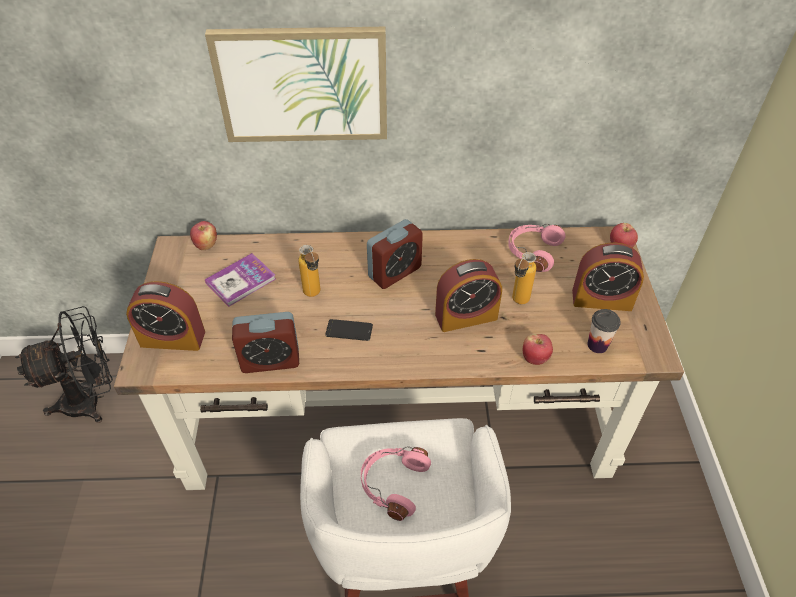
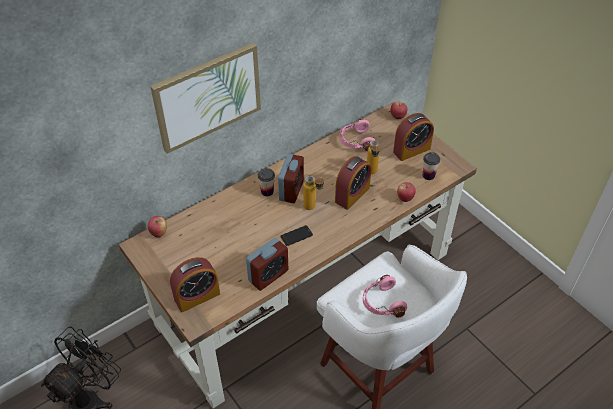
camera: 35 degrees left, 0 degrees up
(241, 281) = (204, 242): book -> none
(314, 296) = (258, 227): bottle -> bottle (313, 208)
(365, 259) = (267, 191): none -> cup

